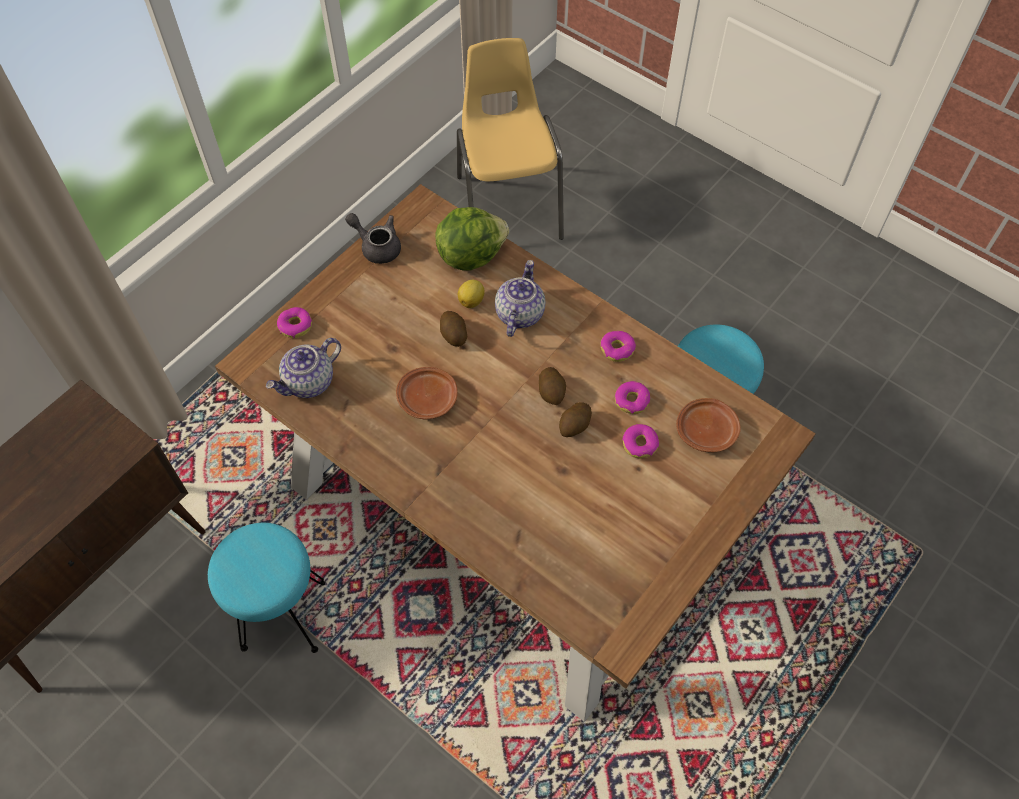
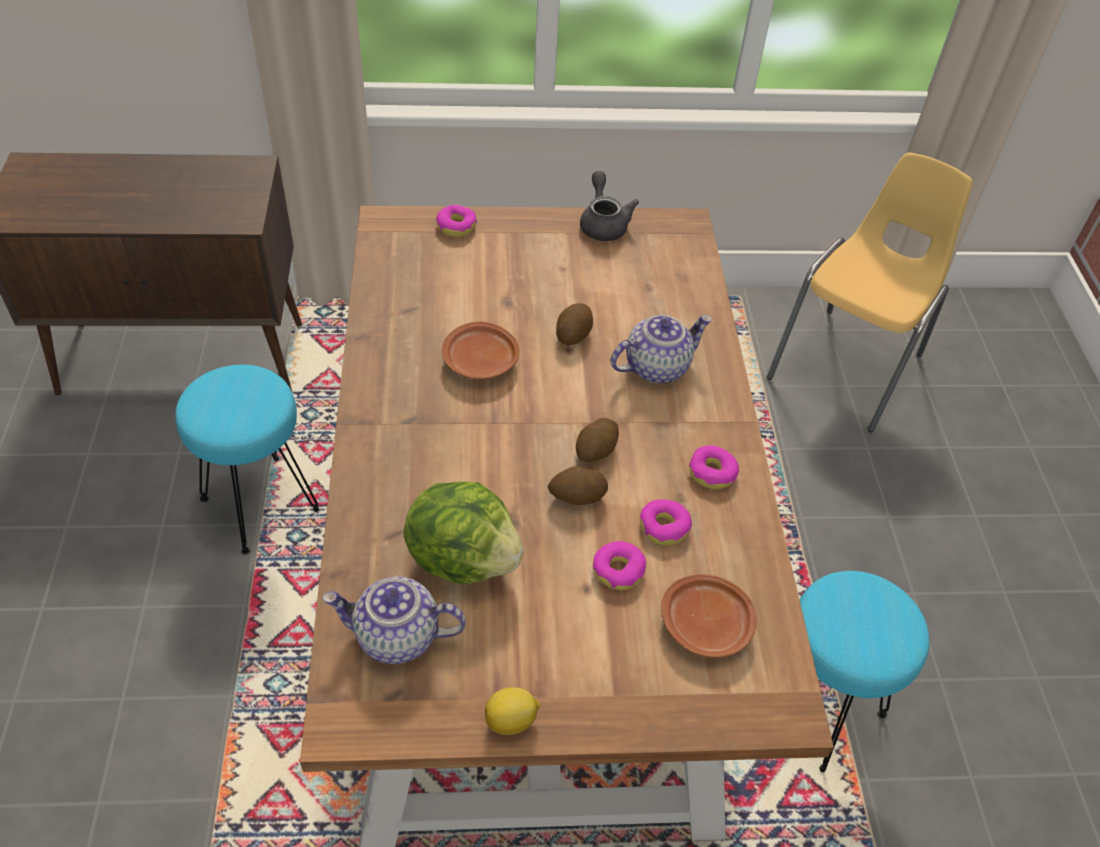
camera: 45 degrees right, 10 degrees down
(309, 382) = (407, 271): teapot -> teapot (396, 637)
(470, 255) = (677, 289): lettuce -> lettuce (463, 557)
(472, 300) = (627, 323): lemon -> lemon (512, 721)

